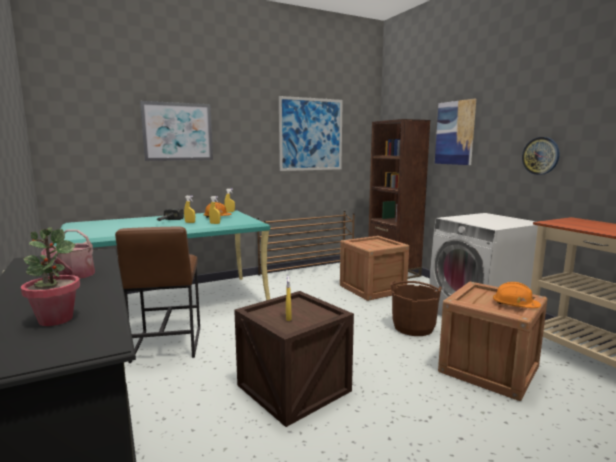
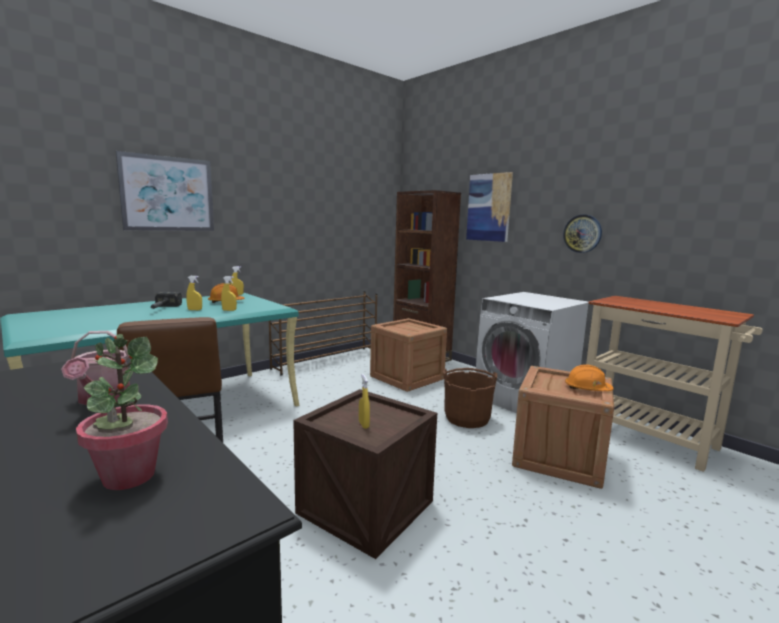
camera: 15 degrees left, 0 degrees up
(311, 134) = (328, 203): picture -> none

